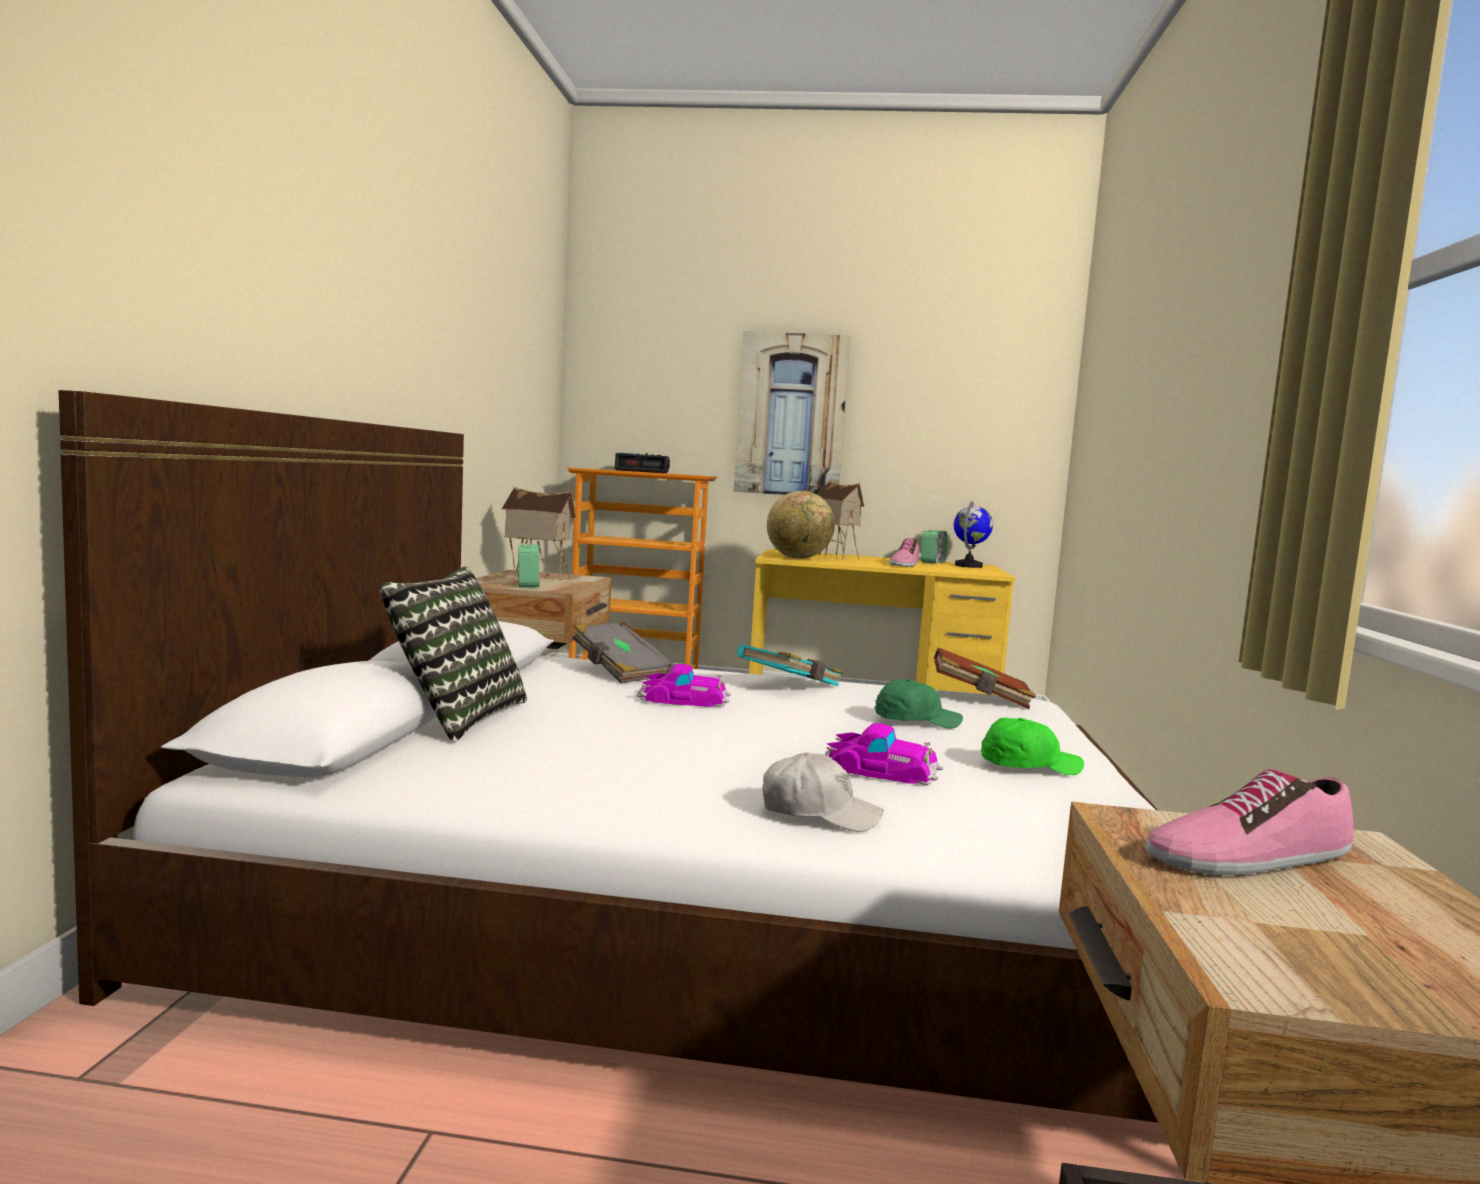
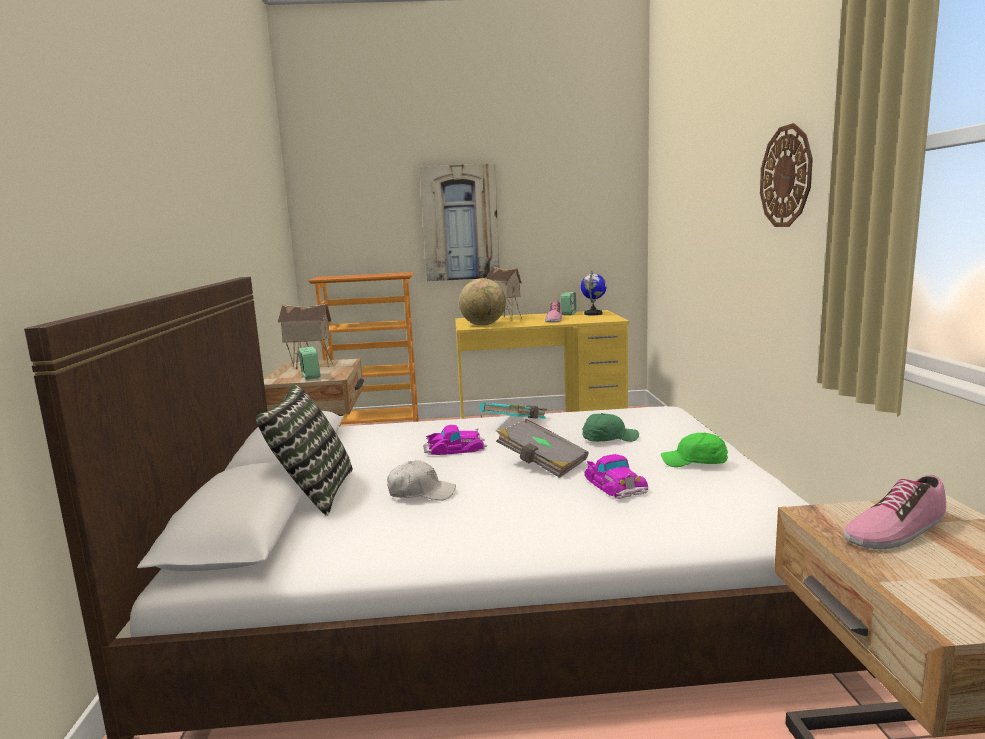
camera: 10 degrees left, 5 degrees up
(620, 672) = (398, 432): grey book -> grey book (542, 463)
(643, 471) = (361, 275): alarm clock -> none
(819, 813) = (595, 525): white cap -> white cap (421, 492)
(880, 769) = (614, 484): toy car -> toy car turned 60 degrees clockwise
(980, 698) = (636, 412): brown book -> none
(1028, 766) = (695, 463): green cap -> green cap turned 150 degrees counterclockwise
(1241, 349) = (786, 176): none -> wall clock

